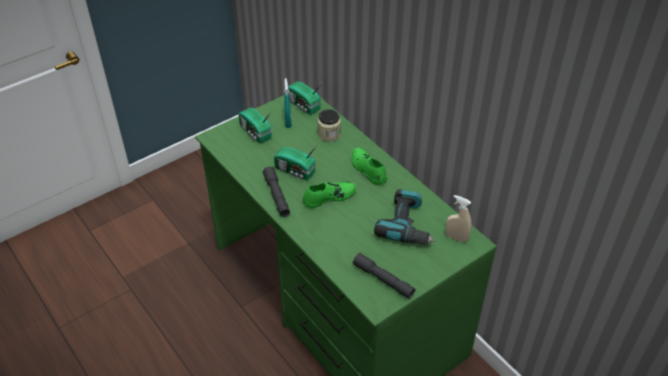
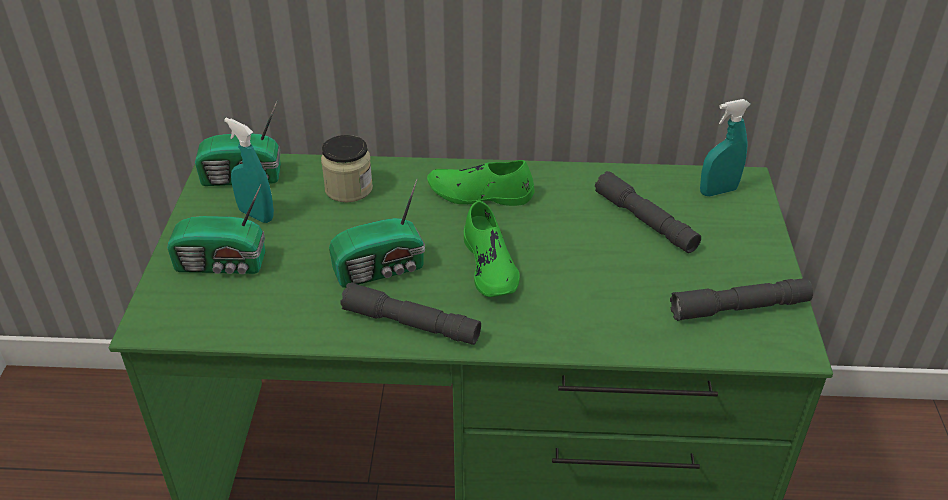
camera: 50 degrees left, 5 degrees down
(329, 197) = (490, 265): green shoe -> green shoe turned 150 degrees clockwise
(407, 225) = (645, 221): power drill -> grey flashlight
(456, 238) = (718, 191): beige spray bottle -> turquoise spray bottle

